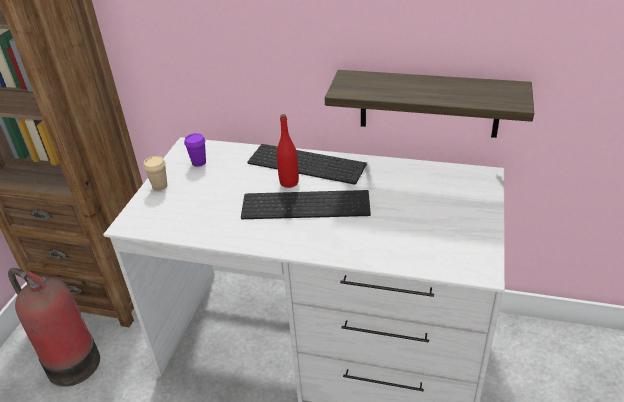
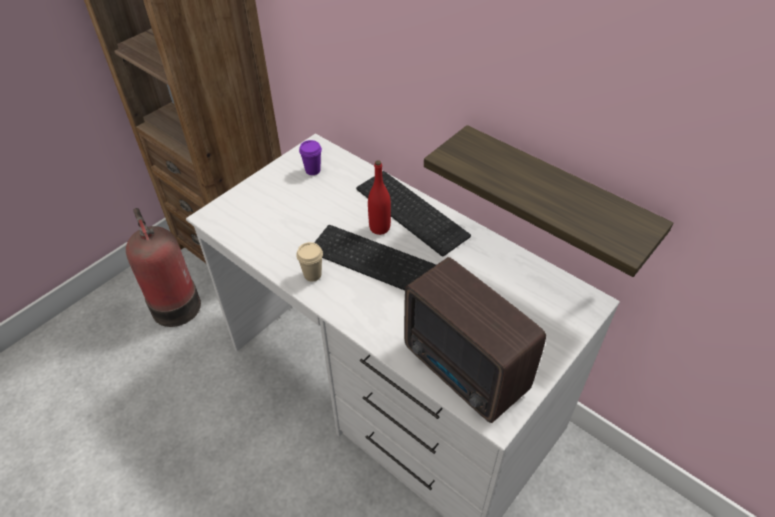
camera: 25 degrees right, 10 degrees up
(160, 186) = (262, 184): beige cup -> beige cup (312, 275)
(435, 252) = (465, 372): none -> radio

